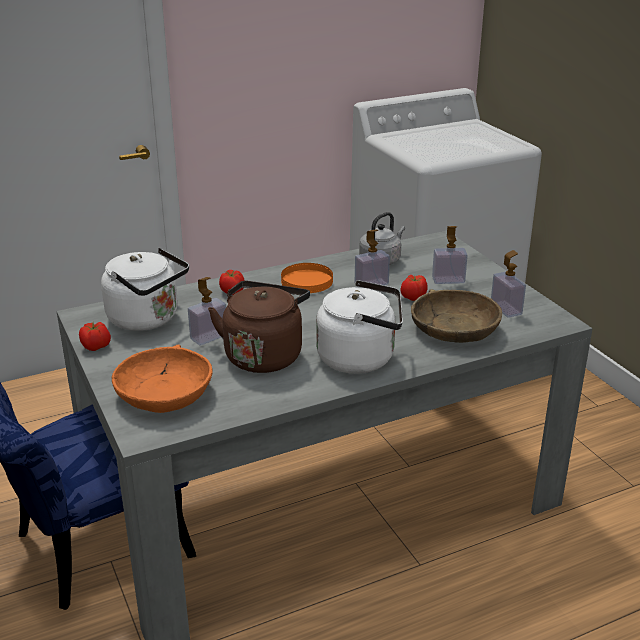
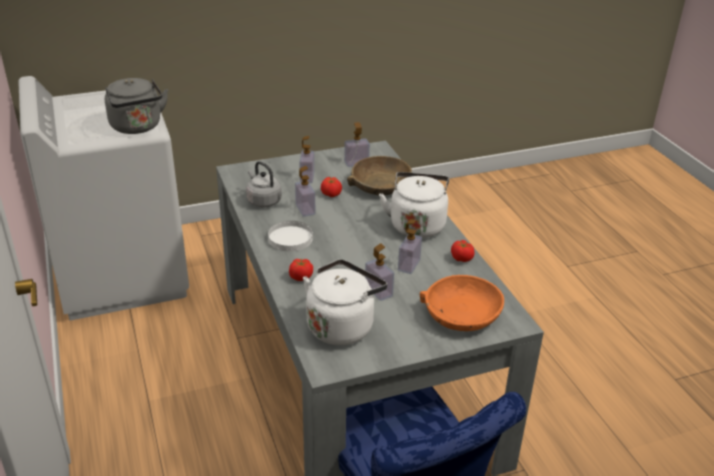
camera: 85 degrees left, 5 degrees up
(96, 347) = (388, 354): tomato -> tomato (461, 258)
(264, 355) = (409, 265): brown kettle -> soap dispenser
(307, 281) = (290, 238): orange plate -> white plate
(431, 154) = (137, 127): none -> grey kettle

